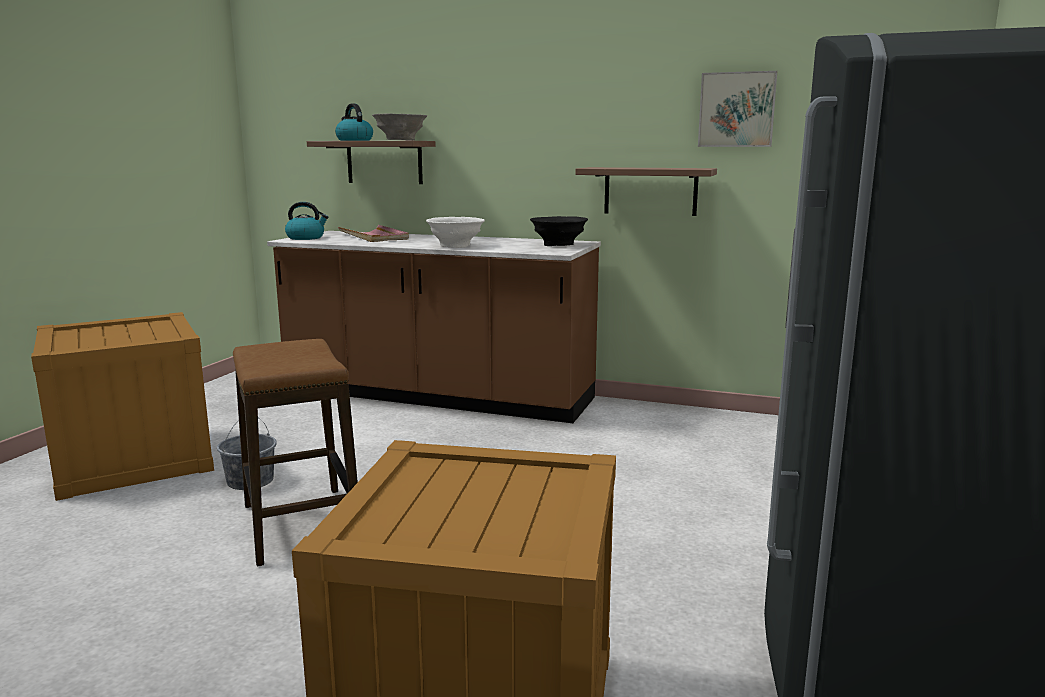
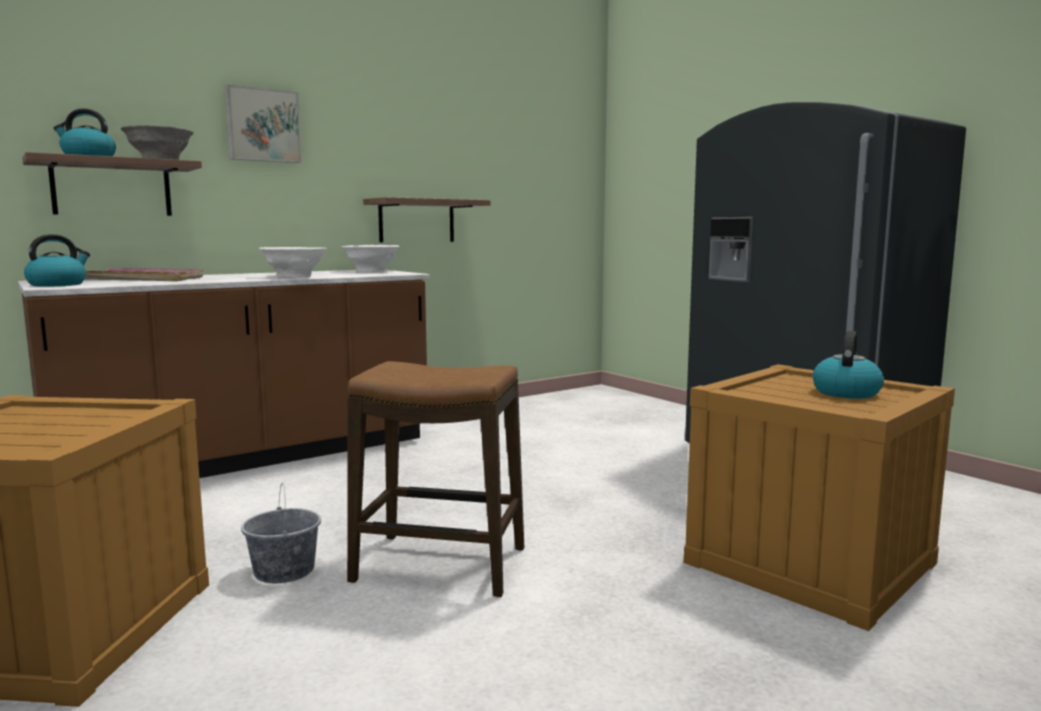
camera: 55 degrees left, 5 degrees down
(495, 515) = (846, 392): none -> kettle
(558, 245) = (371, 271): black bowl -> white bowl
(737, 110) = (475, 154): picture -> picture (263, 125)

